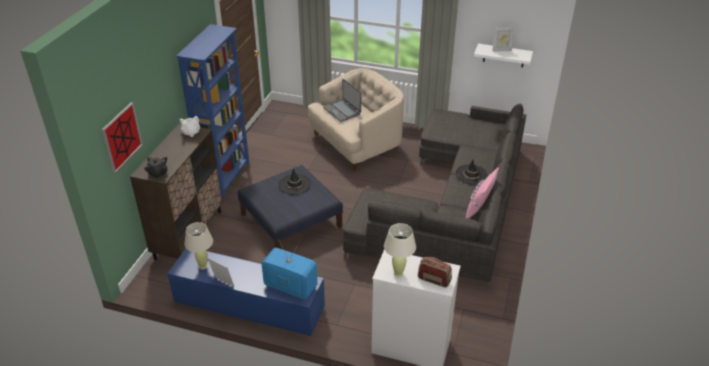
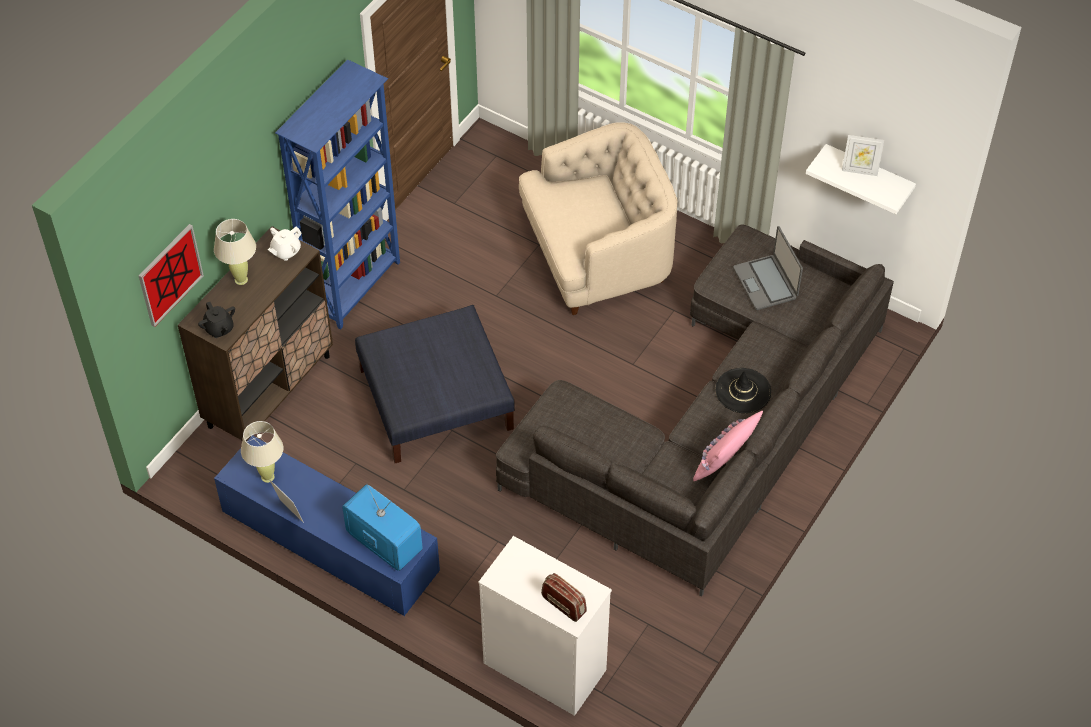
camera: 15 degrees right, 15 degrees up
(294, 184) = (447, 347): black hat -> none
(342, 111) = (572, 204): laptop -> laptop (766, 283)
(398, 273) = (517, 582): beige table lamp -> beige table lamp (241, 280)

